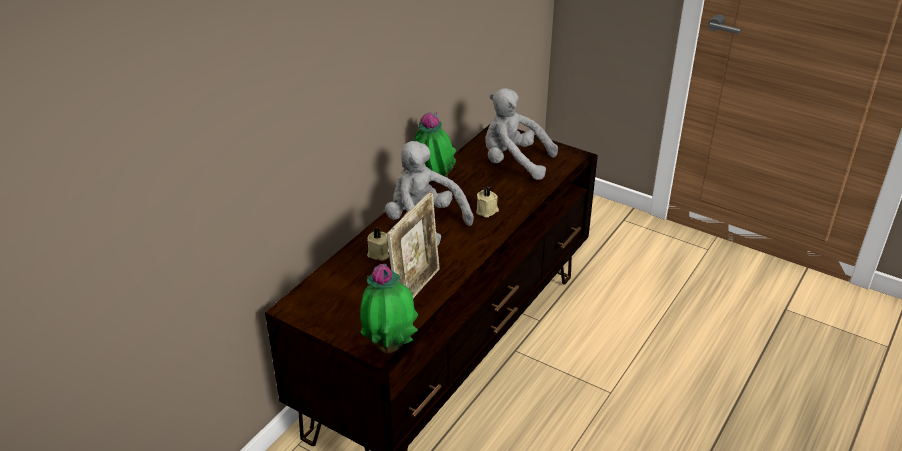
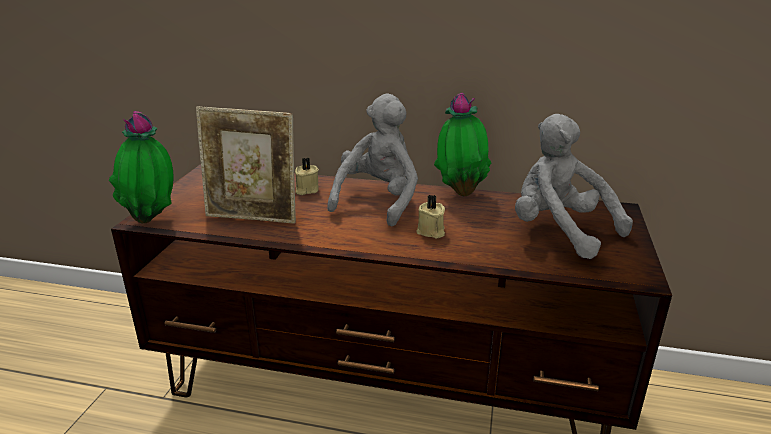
camera: 70 degrees right, 10 degrees down
(514, 162) = (559, 231): grey plush toy -> grey plush toy turned 45 degrees counterclockwise

